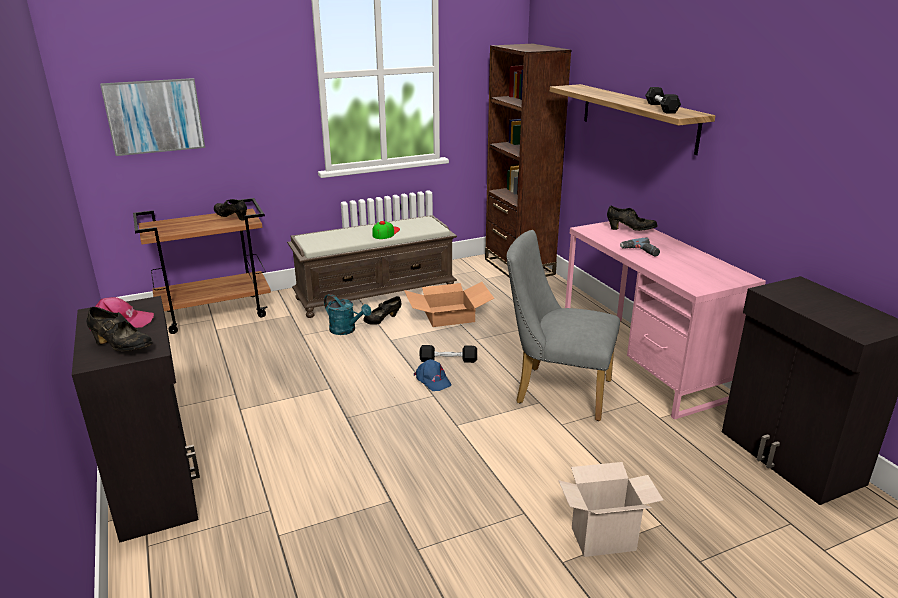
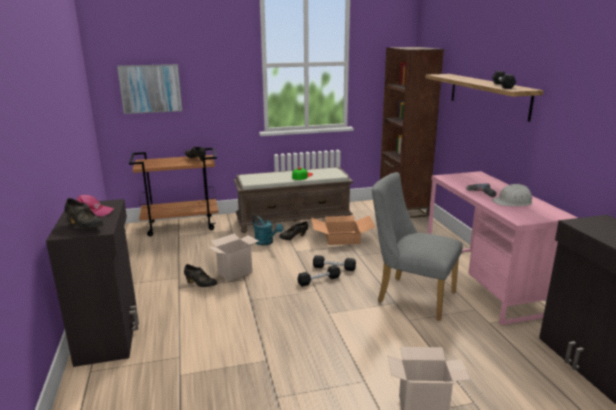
camera: 10 degrees right, 5 degrees down
(314, 378) = (235, 272): none -> cardboard box
(432, 380) = (319, 280): blue cap -> black dumbbell
(630, 230) = (478, 179): black shoe -> black shoe (200, 285)
(681, 262) = (513, 202): none -> white hard hat

